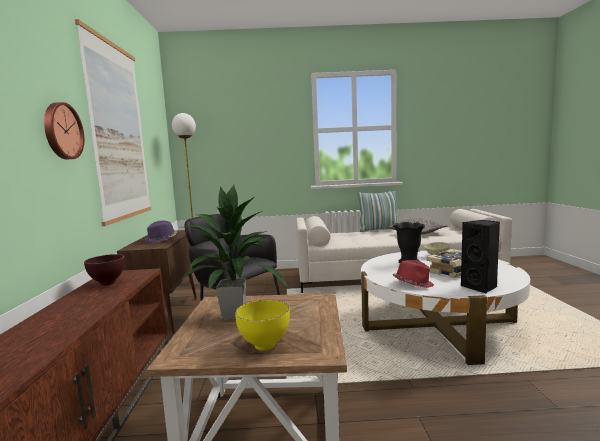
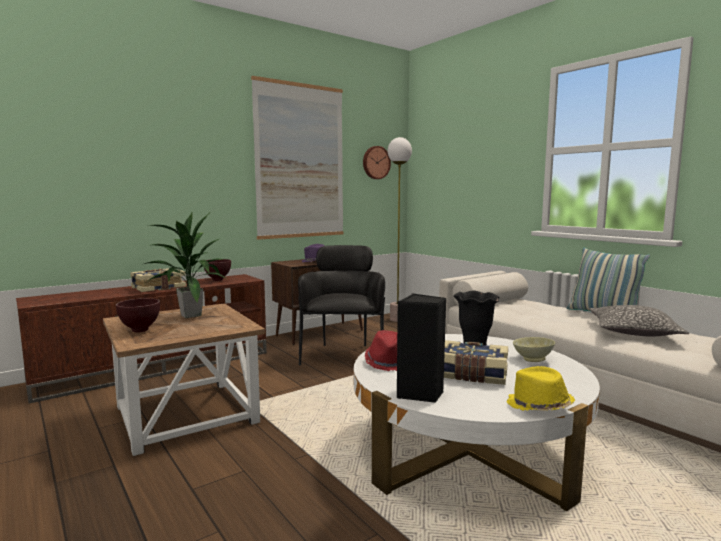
camera: 55 degrees right, 0 degrees up
(62, 131) = (217, 164): wall clock -> wall clock (375, 162)
(71, 314) = (158, 287): none -> book
(265, 347) = (139, 331): yellow bowl -> brown bowl
(510, 270) = (538, 406): none -> yellow hat

